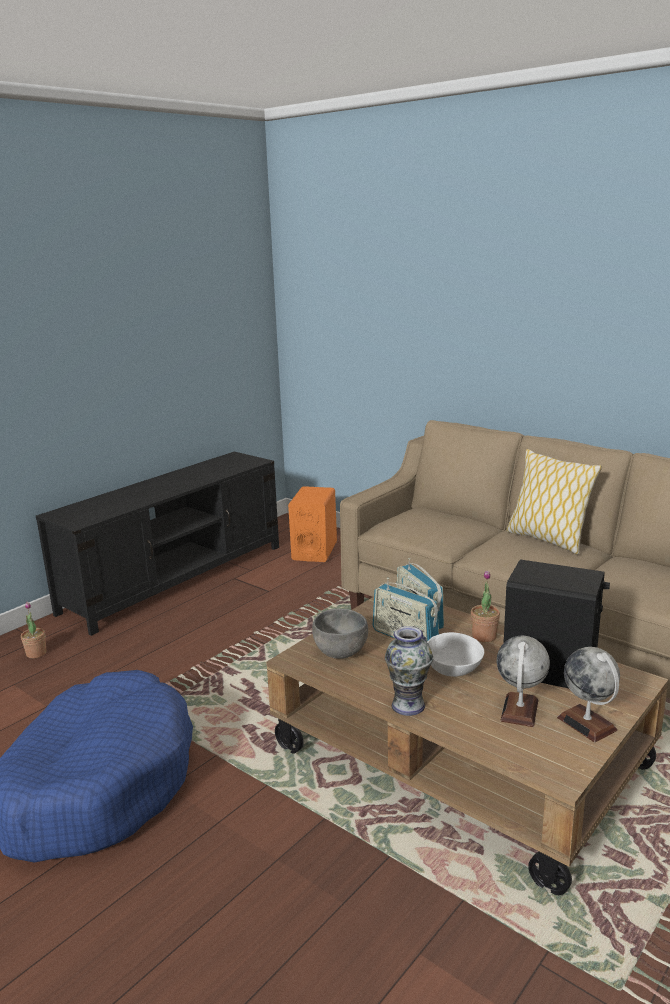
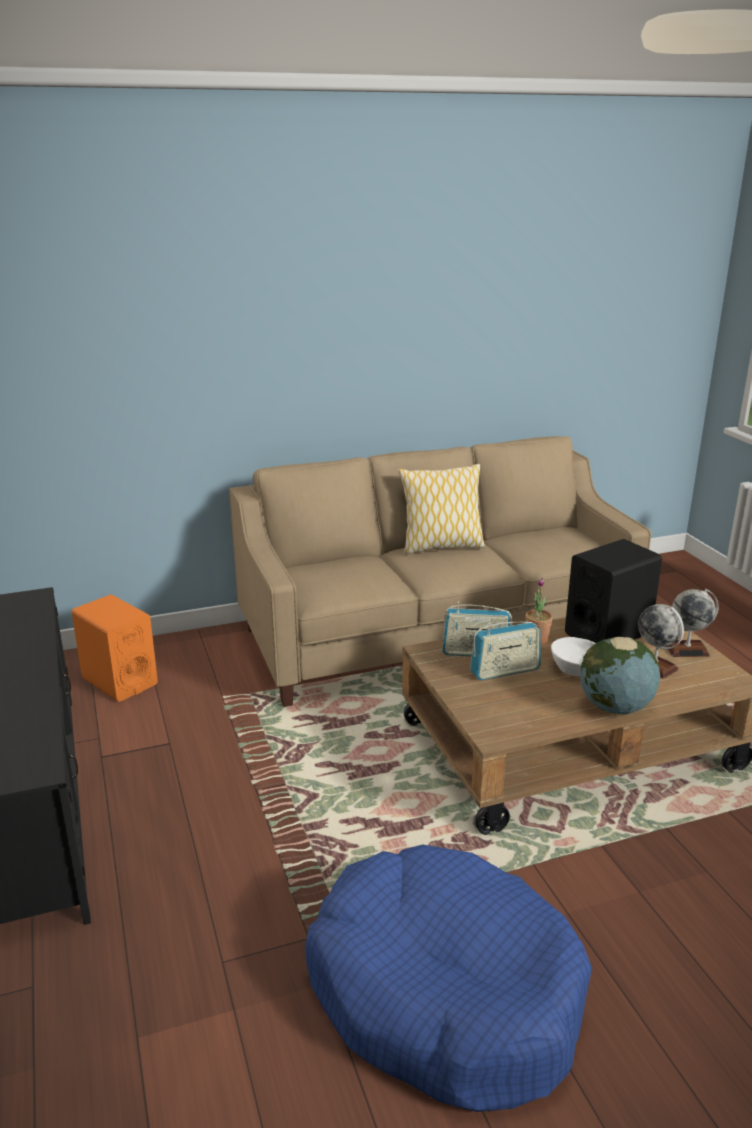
camera: 60 degrees left, 5 degrees up
(36, 653) = (73, 994): potted plant -> none
(340, 653) = (504, 710): grey bowl -> none
(408, 705) = (614, 707): vase -> globe

